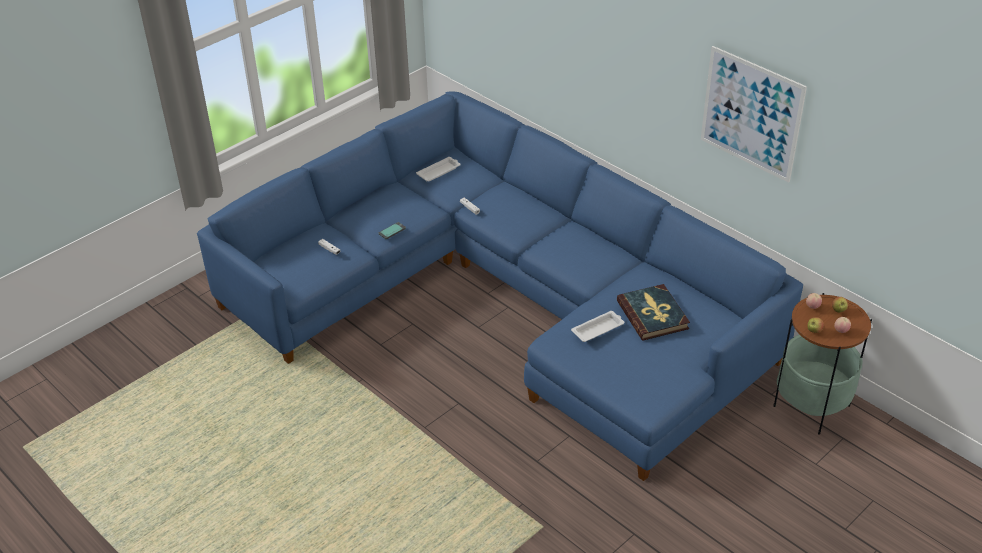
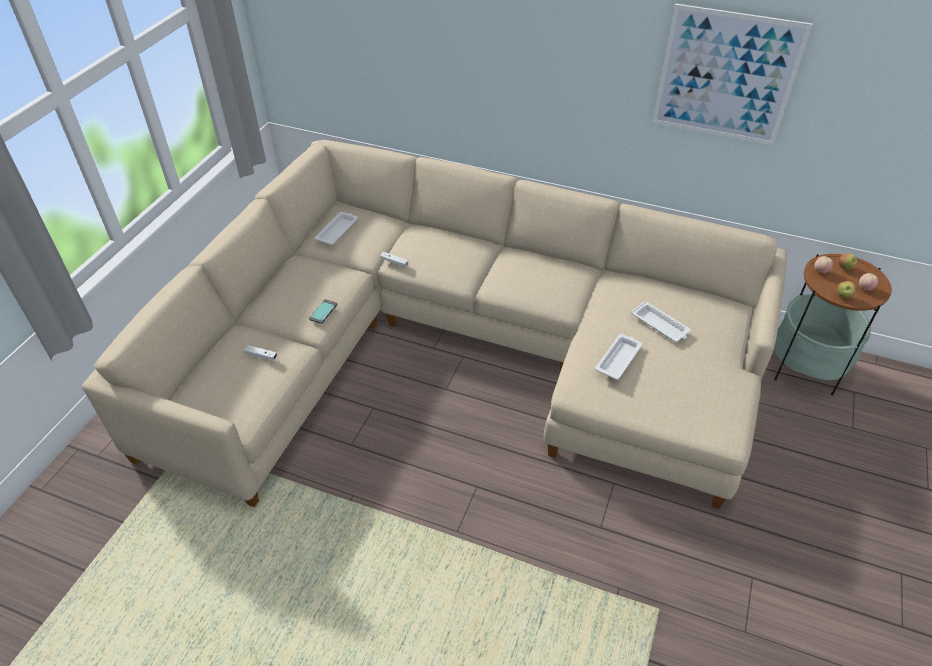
camera: 25 degrees left, 5 degrees up
(506, 300) = (457, 350): blue sofa -> beige sofa
(653, 315) = (660, 325): book -> white tray

